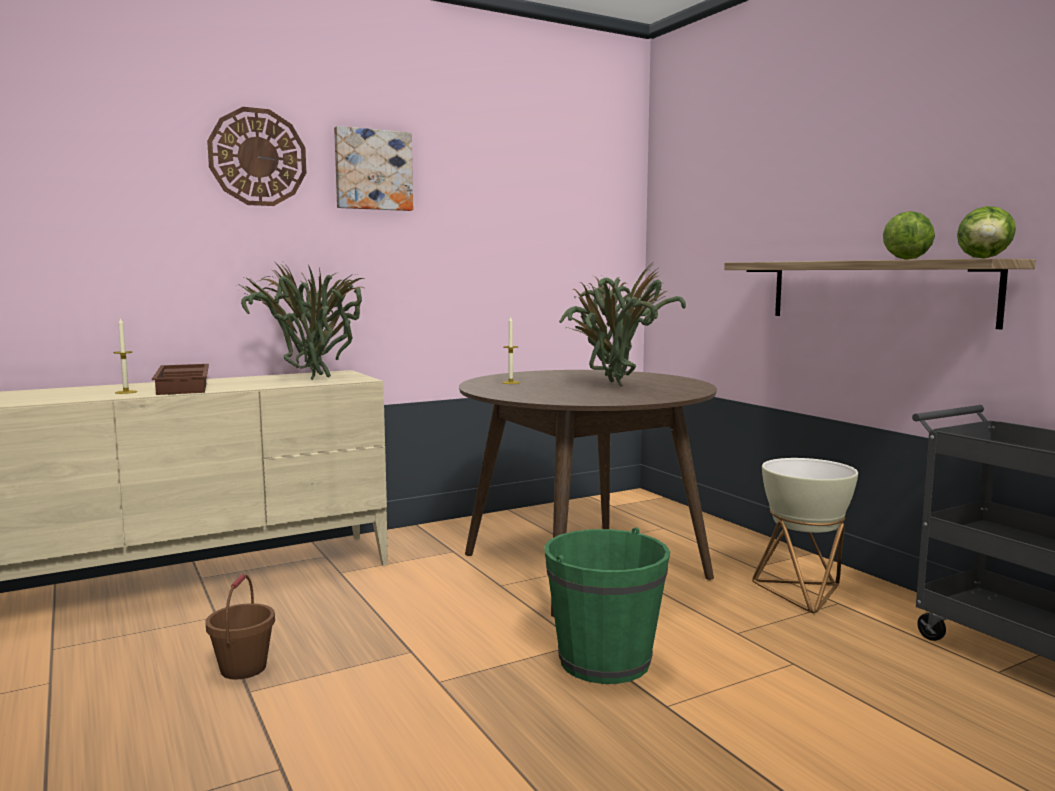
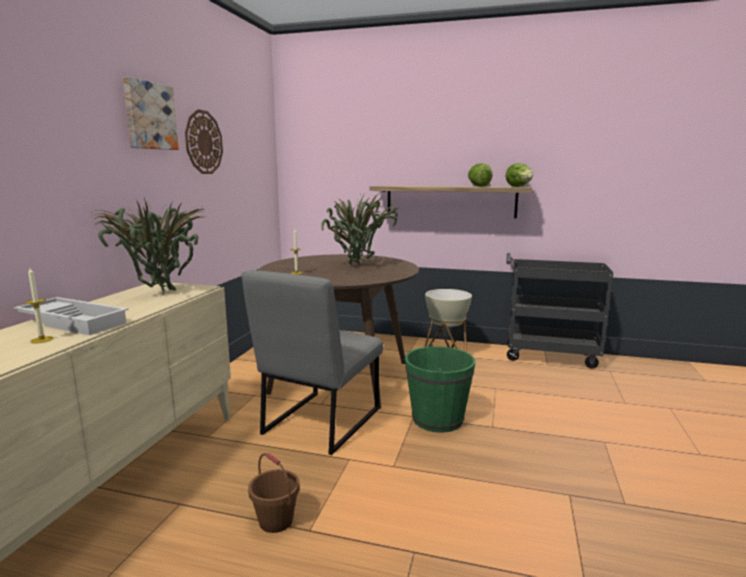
camera: 45 degrees left, 5 degrees up
(185, 386) = (75, 321): brown tray -> white tray
(257, 157) = (71, 100): wall clock -> wall clock (203, 142)
(459, 603) = (319, 422): none -> grey chair

